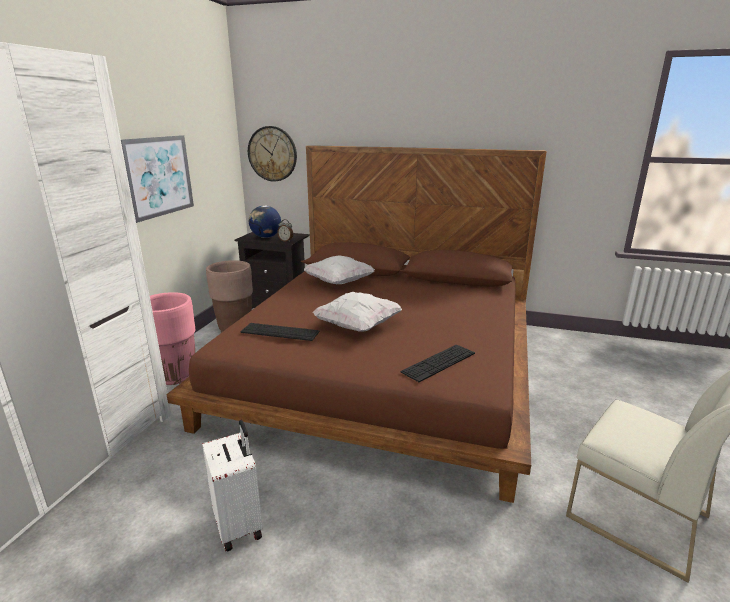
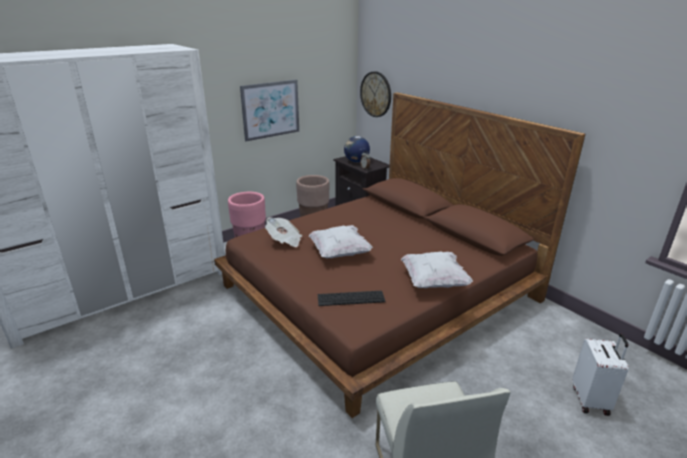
camera: 35 degrees right, 5 degrees up
(239, 525) = (200, 348): white suitcase -> white suitcase (591, 400)
(280, 332) = (284, 240): keyboard -> newspaper
(339, 282) = (374, 213): white pillow -> white pillow (433, 281)

